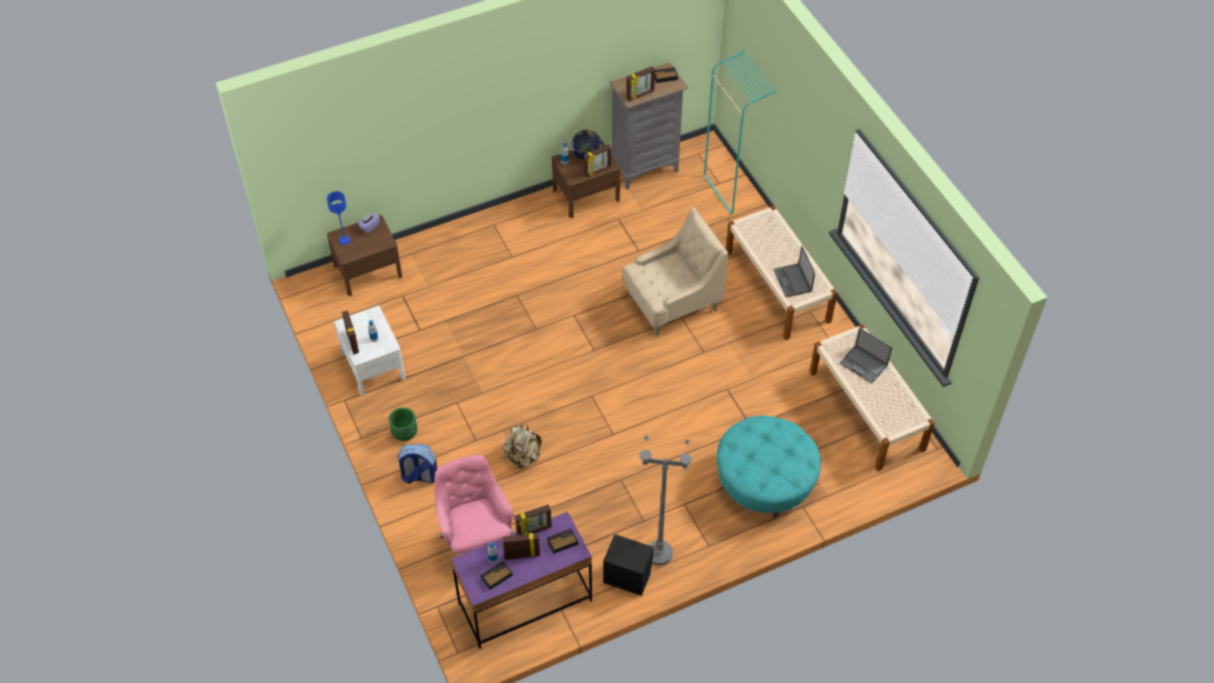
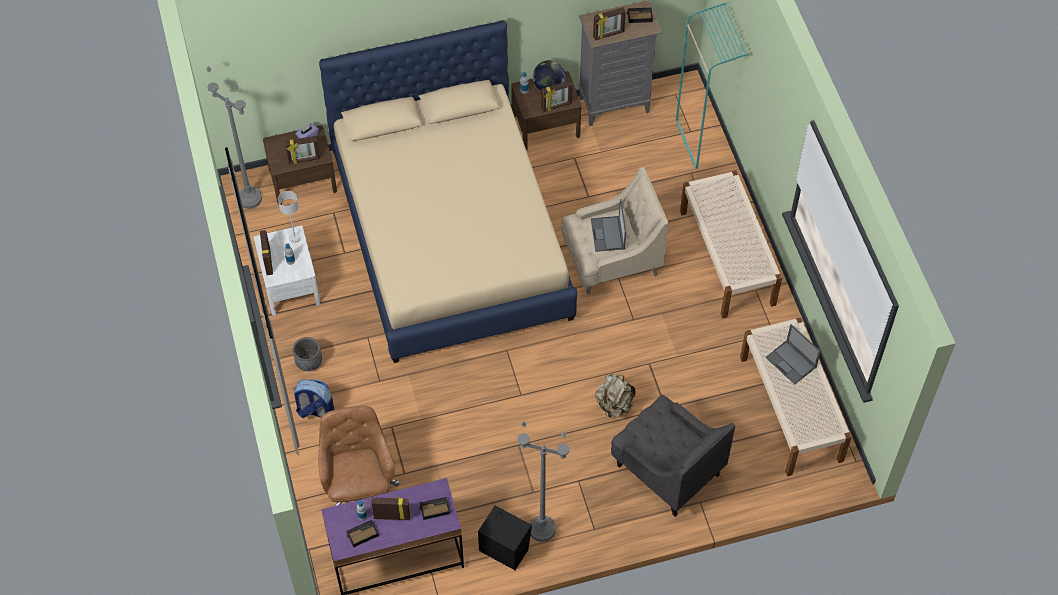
camera: 10 degrees right, 5 degrees up
(319, 294) = (249, 199): none -> grey floor lamp
(344, 240) = (279, 149): blue table lamp -> none
(374, 317) = (294, 238): none -> grey table lamp
(404, 433) = (309, 363): green planter -> grey planter
(477, 543) = (360, 490): pink office chair -> brown office chair
(517, 300) = (451, 235): none -> beige bed
(523, 456) = (424, 405): beige backpack -> beige backpack (614, 405)
(534, 531) = (409, 493): picture frame -> picture frame (304, 160)
(764, 481) = (666, 469): turquoise ottoman -> grey armchair
(793, 281) = (737, 258): laptop -> laptop (608, 234)

